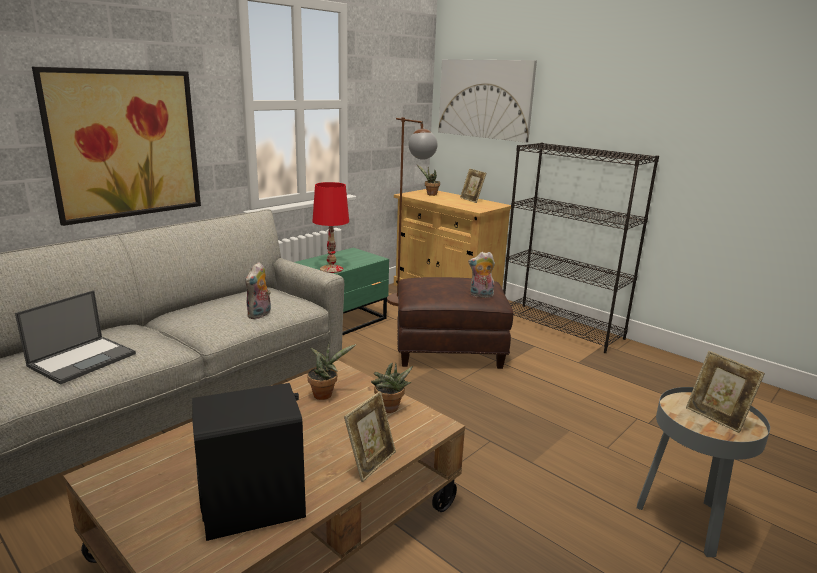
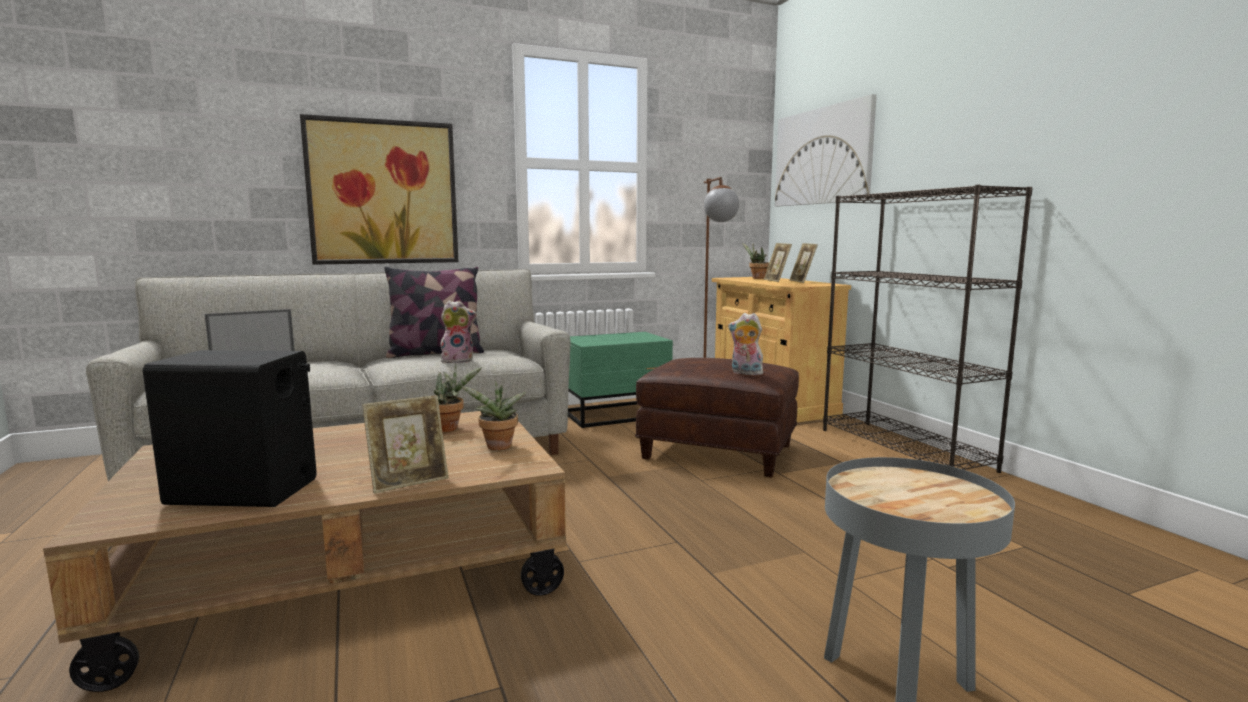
camera: 25 degrees right, 10 degrees down
(215, 303) = (435, 353): none -> pillow
(260, 315) = (458, 360): plush toy -> plush toy turned 150 degrees counterclockwise
(331, 269) = (593, 343): red table lamp -> none
(716, 417) = (924, 497): picture frame -> picture frame (776, 281)

